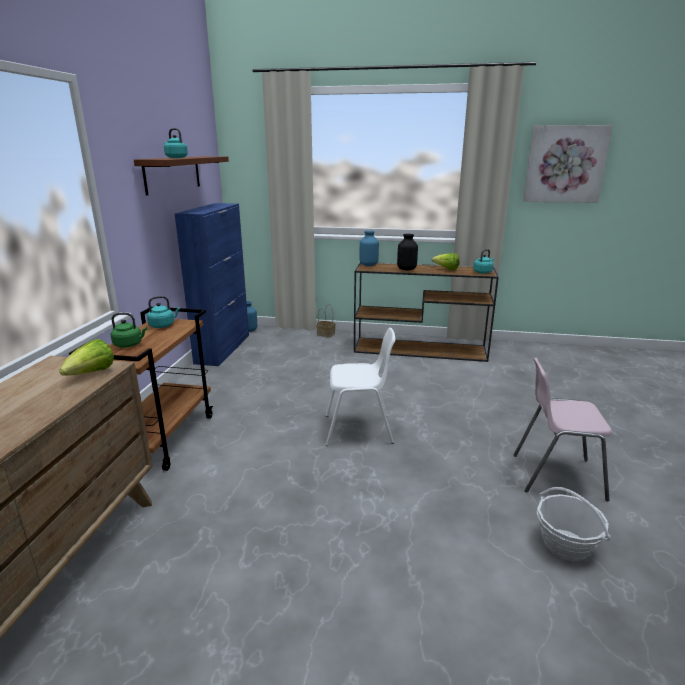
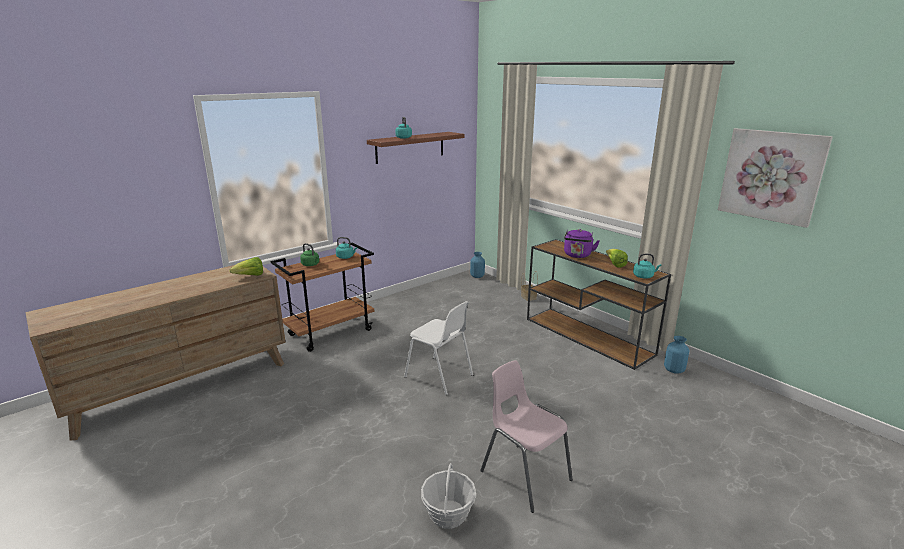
camera: 40 degrees right, 0 degrees up
(223, 348) = (440, 285): blue cabinet -> none
(368, 265) = (555, 243): blue vase -> blue vase (673, 370)
(406, 269) = (577, 255): black vase -> purple kettle

